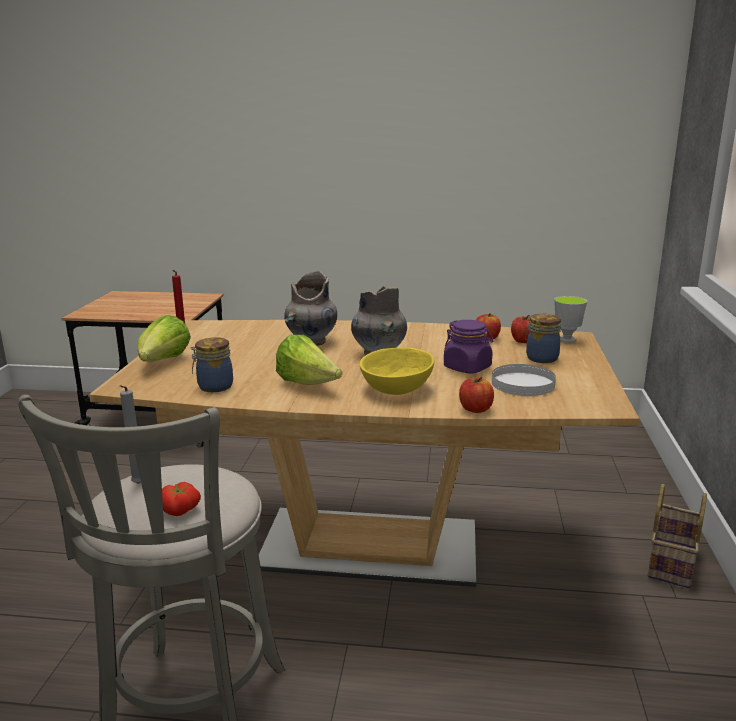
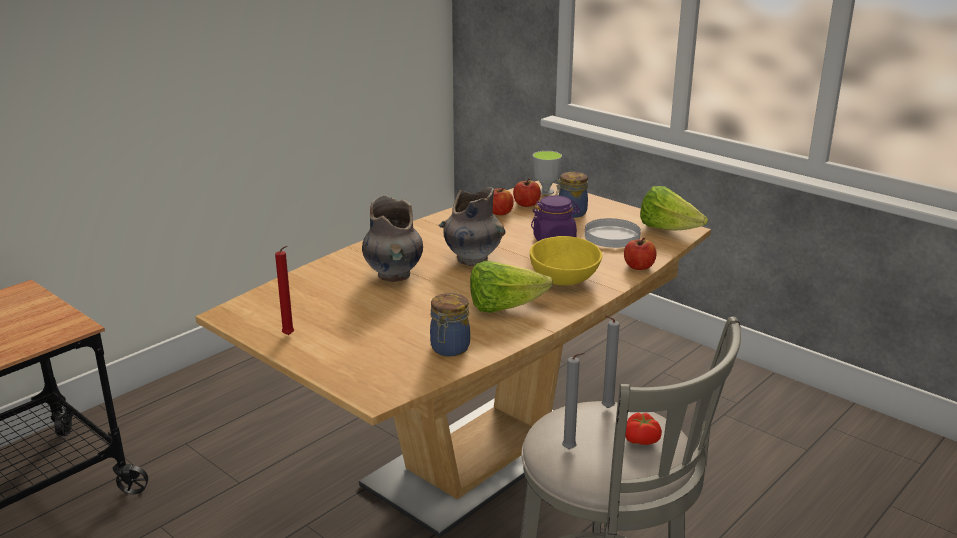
camera: 55 degrees left, 5 degrees up
(164, 362) = (334, 357): lettuce -> lettuce (668, 230)
(222, 481) = (605, 408): none -> grey candle
(670, 561) = (641, 343): basket -> none

